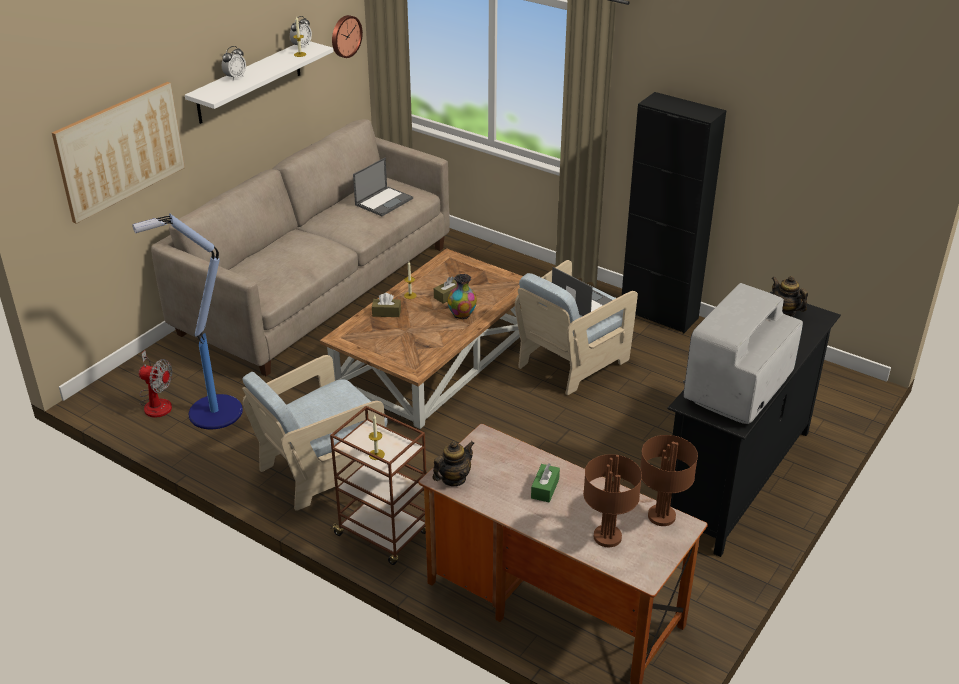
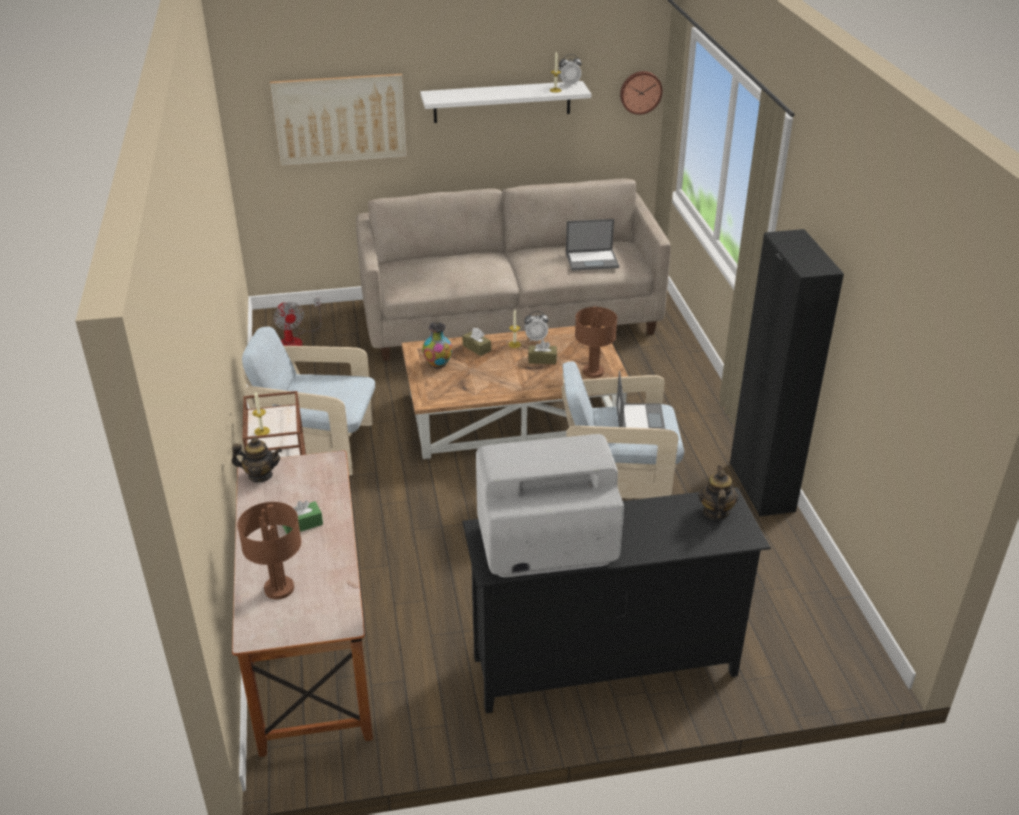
camera: 45 degrees right, 0 degrees up
(213, 413) = (315, 367): floor lamp -> none
(235, 77) = (476, 91): alarm clock -> alarm clock (535, 339)
(462, 315) = (528, 380): vase -> vase (438, 364)
(660, 516) = (341, 603): brown table lamp -> brown table lamp (593, 371)

